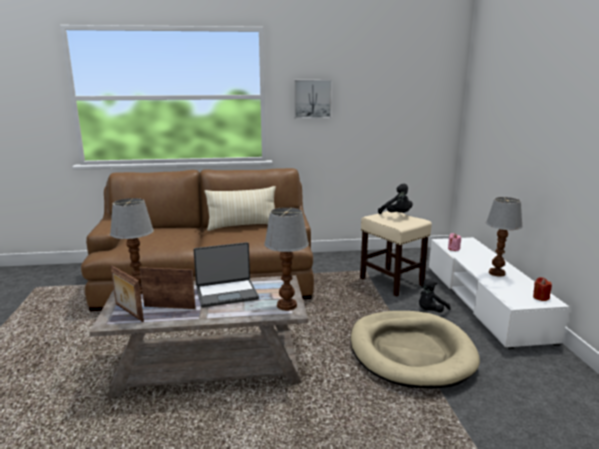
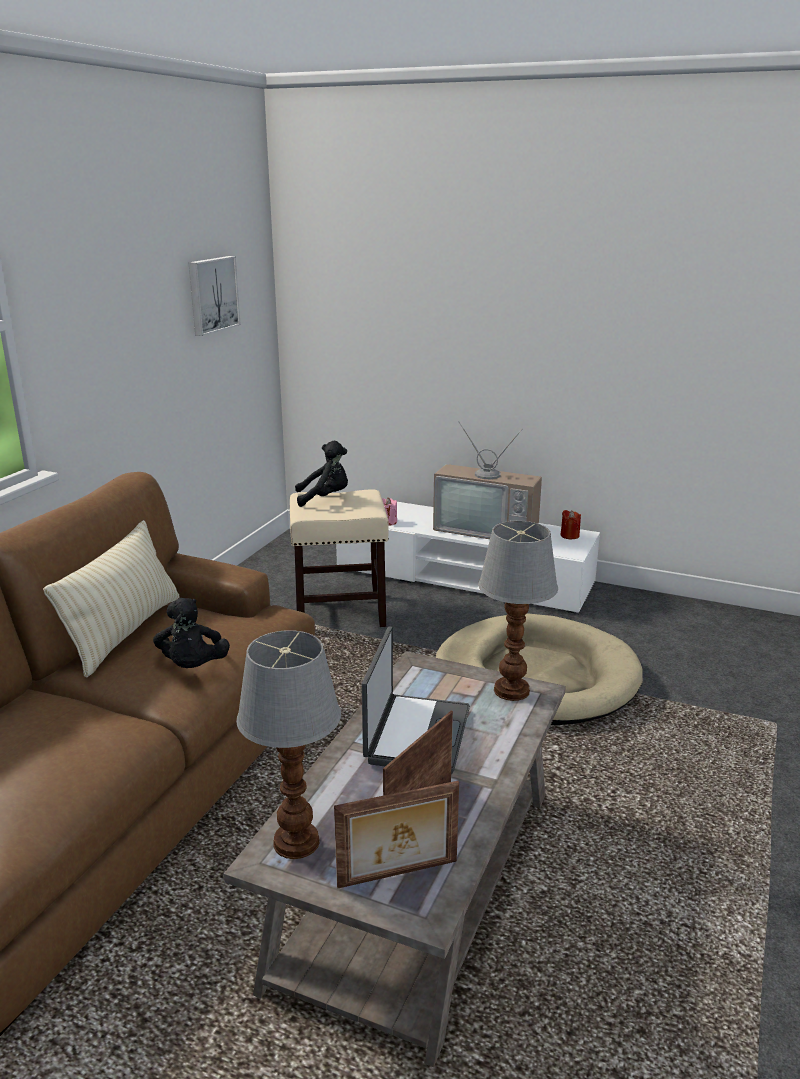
camera: 60 degrees left, 5 degrees up
(312, 98) = (93, 312): picture -> picture (212, 294)
(430, 311) = (452, 621): black plush toy -> black plush toy (193, 667)
(497, 273) = (488, 529): table lamp -> television

